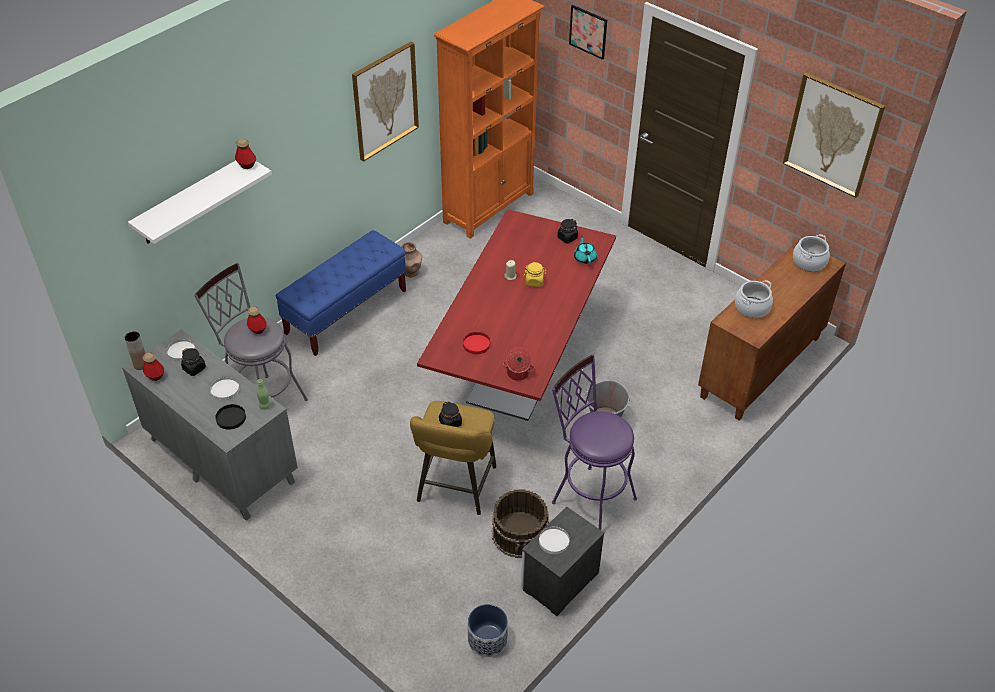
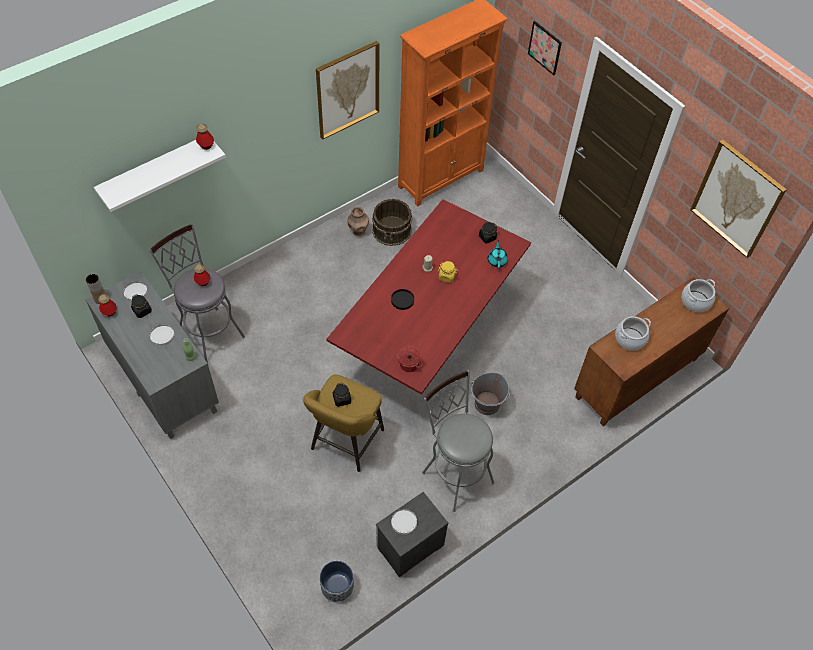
camera: 10 degrees right, 10 degrees up
(231, 418) = (160, 364): black plate -> black plate (402, 300)
(346, 312) = (296, 260): blue bench -> none
(476, 344) = (381, 330): red plate -> none
(520, 533) = (388, 495): brown bucket -> brown bucket (392, 230)
(588, 496) = (454, 473): purple stool -> grey stool

